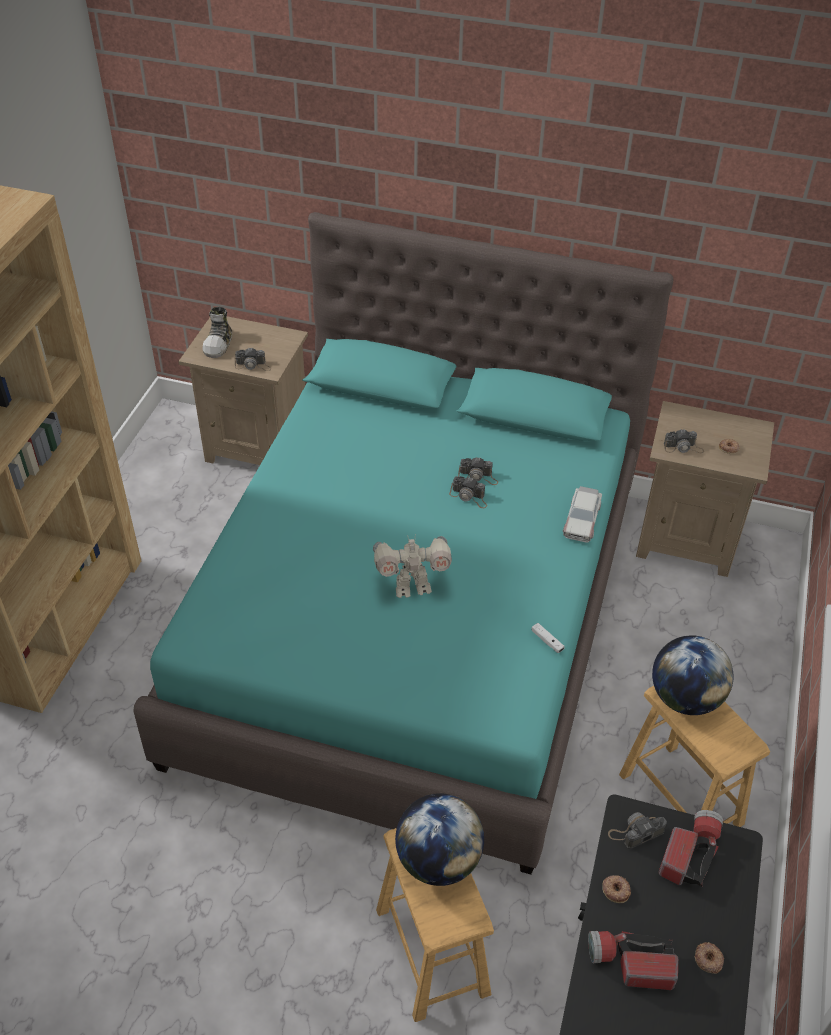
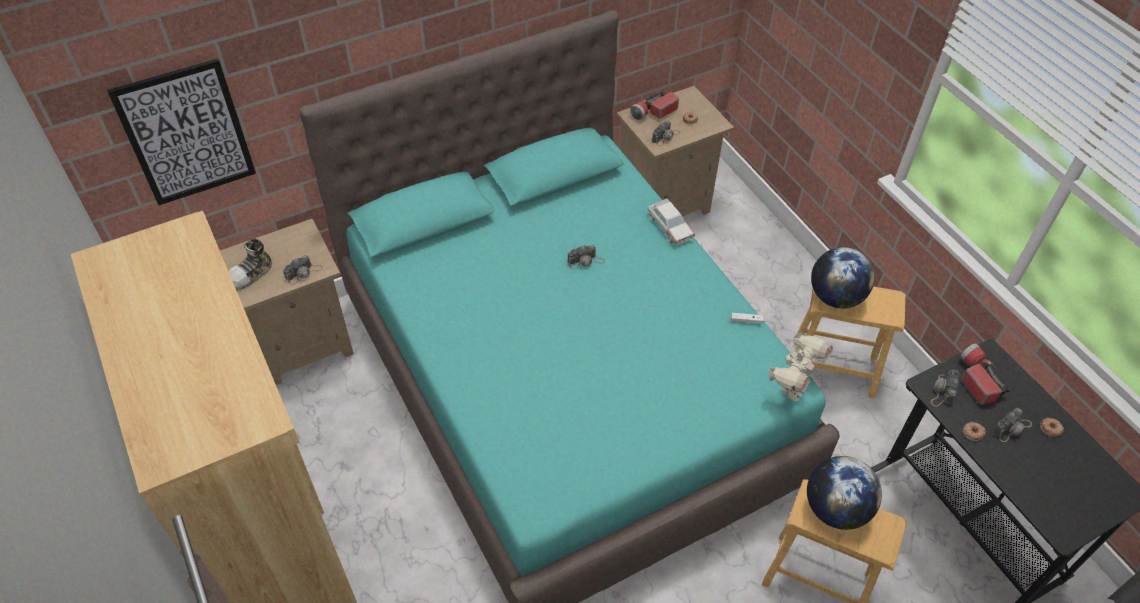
camera: 45 degrees left, 5 degrees up
(216, 188) = (186, 133): none -> picture
(219, 343) = (251, 274): shoe -> shoe turned 75 degrees clockwise
(412, 587) = (628, 350): toy robot -> toy robot (792, 386)
(478, 476) = (574, 243): camera -> camera (1011, 428)
(630, 963) = (1025, 465): flashlight -> flashlight (653, 112)

